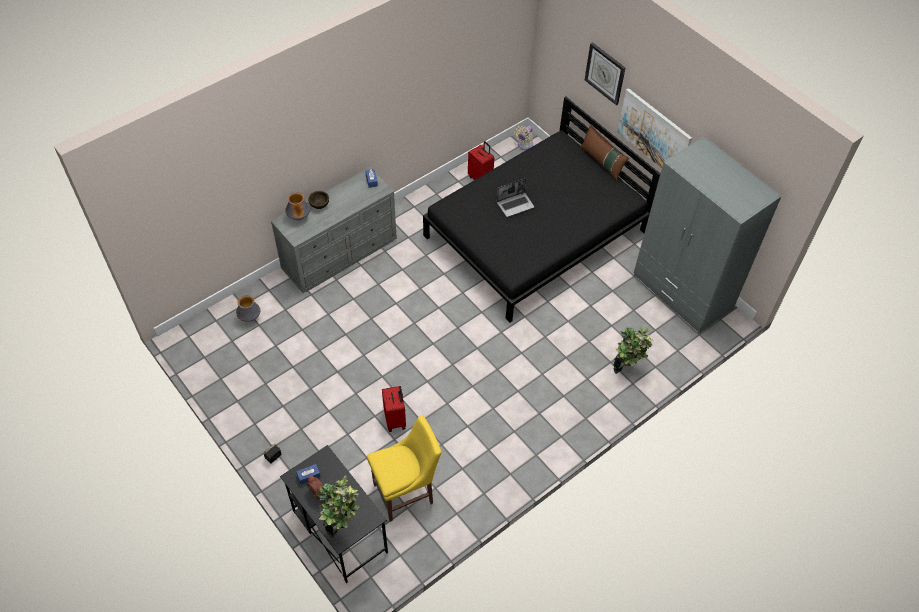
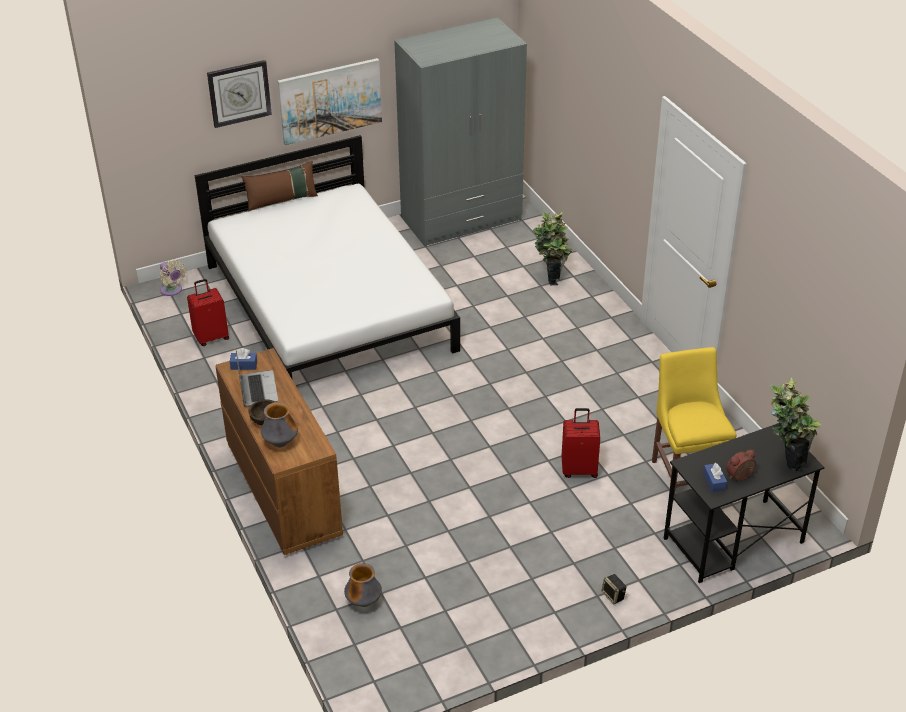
camera: 75 degrees left, 15 degrees down
(340, 254) = (283, 490): grey dresser -> brown dresser
(515, 204) = (319, 275): laptop -> laptop (257, 389)
(536, 234) = (329, 307): black bed -> white bed

